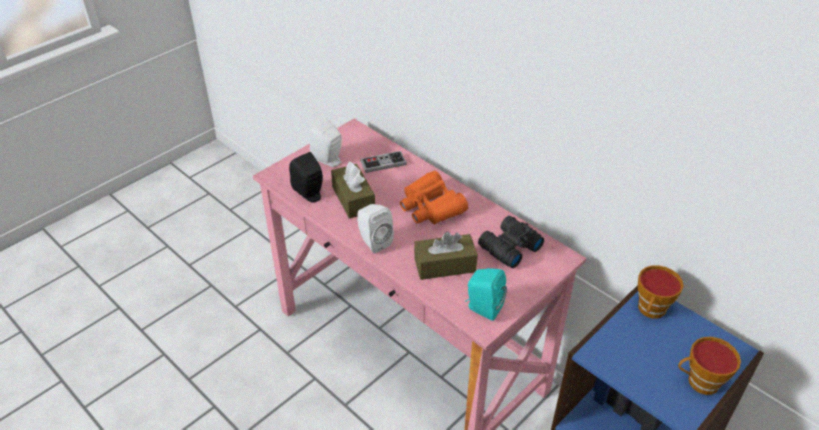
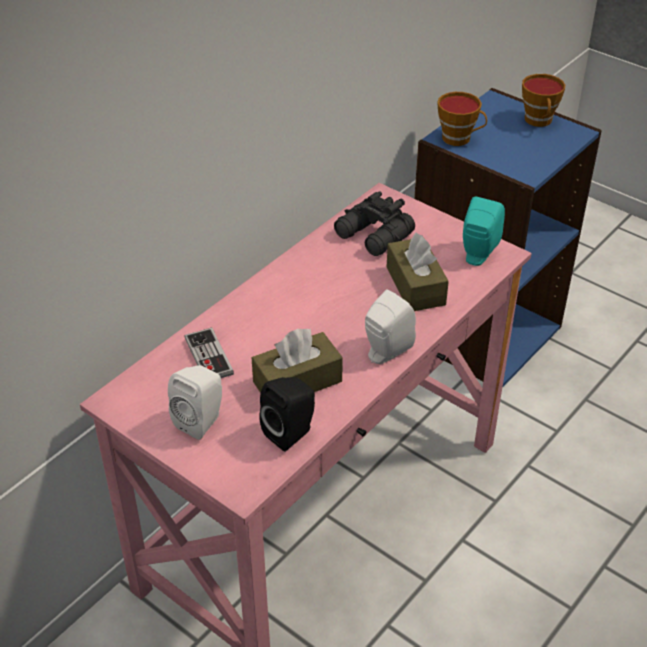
camera: 95 degrees left, 0 degrees up
(431, 206) = (305, 302): orange binoculars -> none

